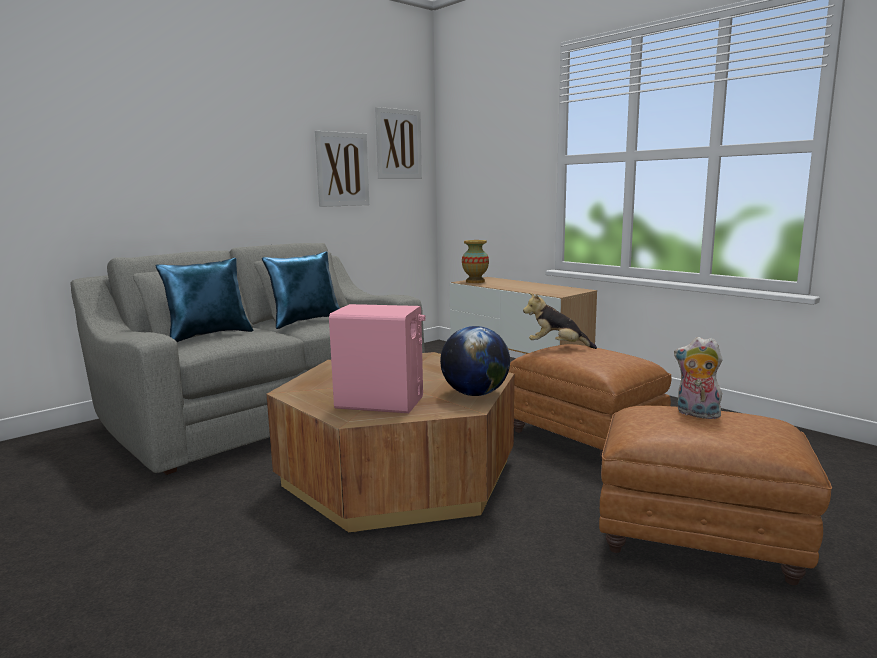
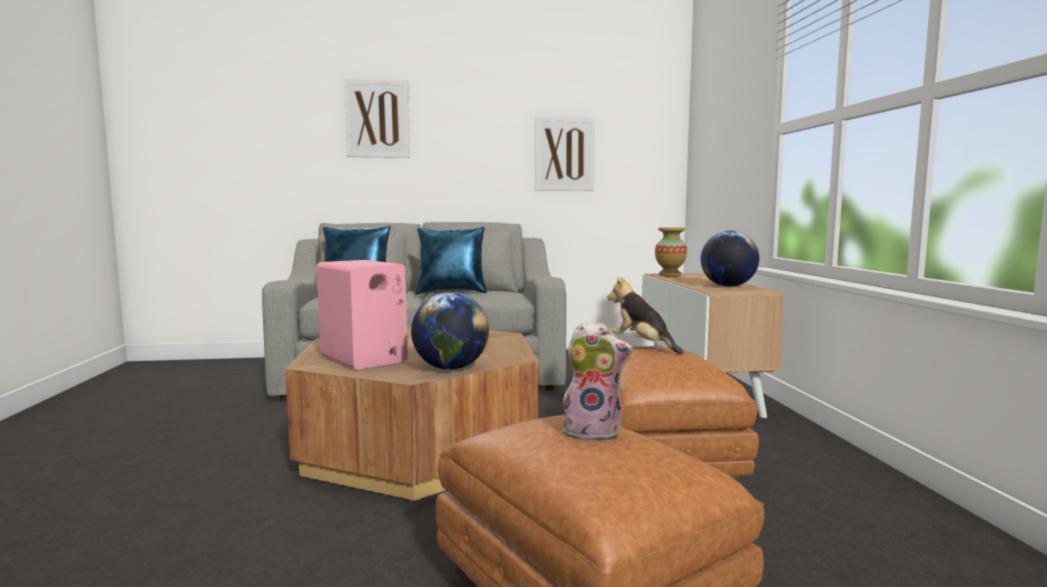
camera: 35 degrees right, 5 degrees down
(398, 144) = (636, 128): picture -> picture (377, 119)
(549, 288) = (728, 286): none -> globe
(696, 414) = (593, 432): plush toy -> plush toy turned 120 degrees clockwise

